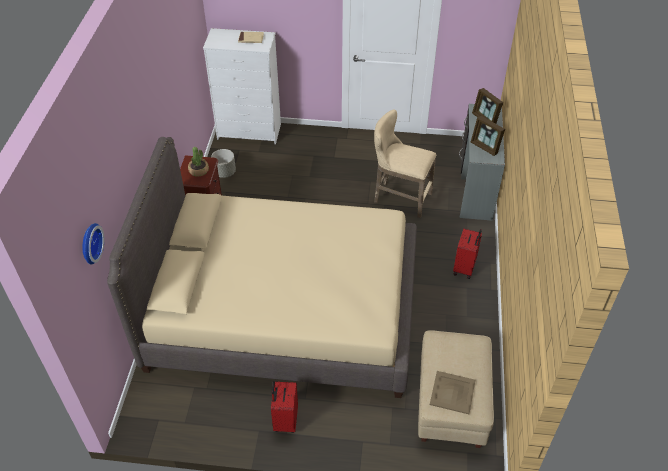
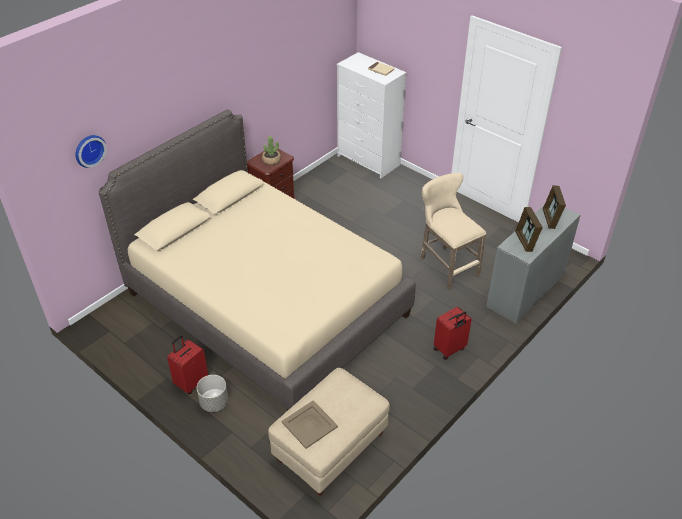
camera: 35 degrees right, 5 degrees down
(224, 172) = (320, 182): grey planter -> grey planter (214, 403)

